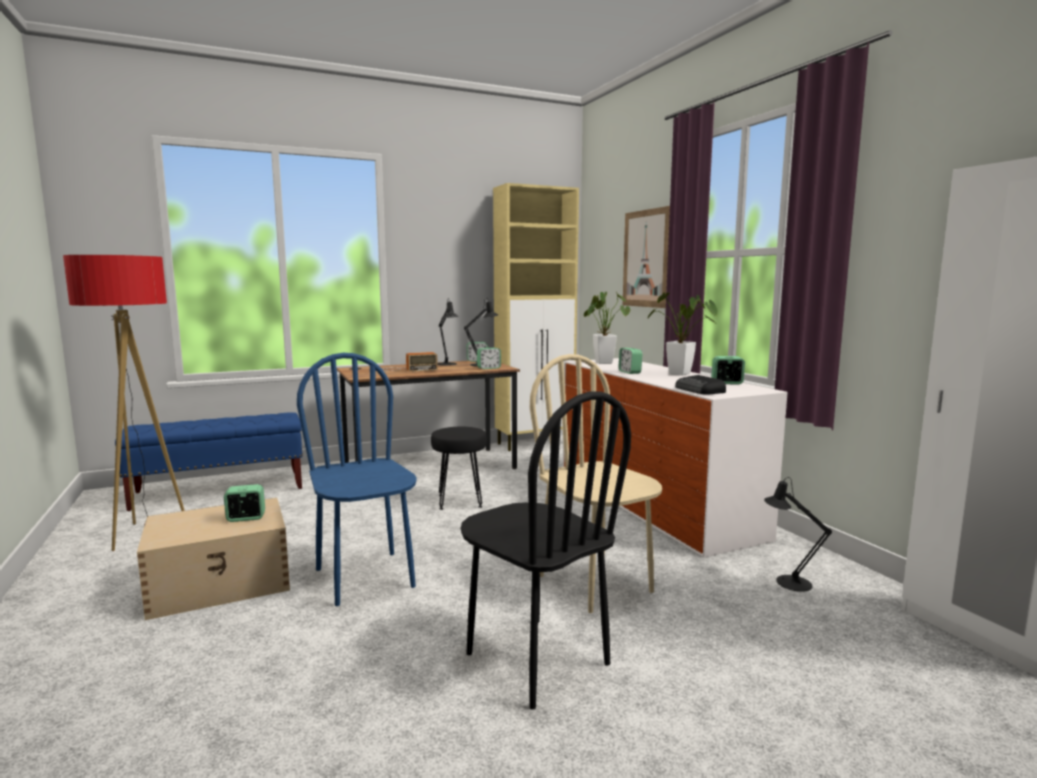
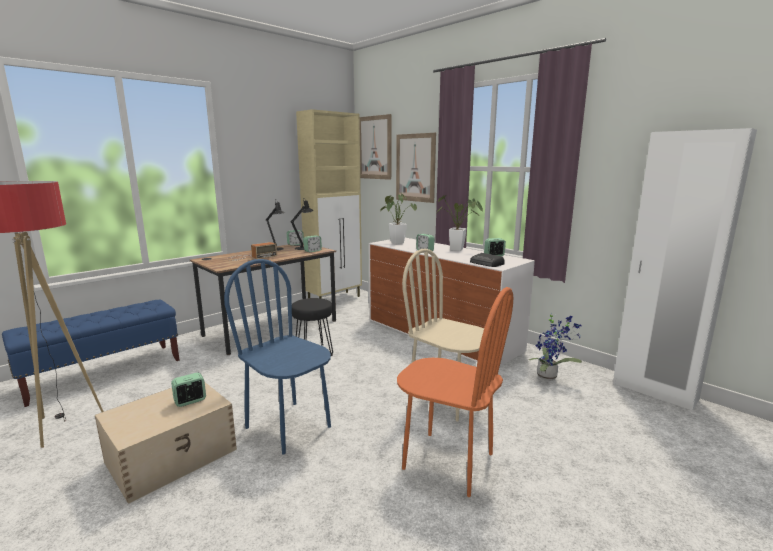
camera: 20 degrees left, 5 degrees up
(536, 659) = (448, 461): black chair -> orange chair
(601, 234) = (375, 147): none -> picture
(788, 581) = (549, 377): black table lamp -> potted plant

